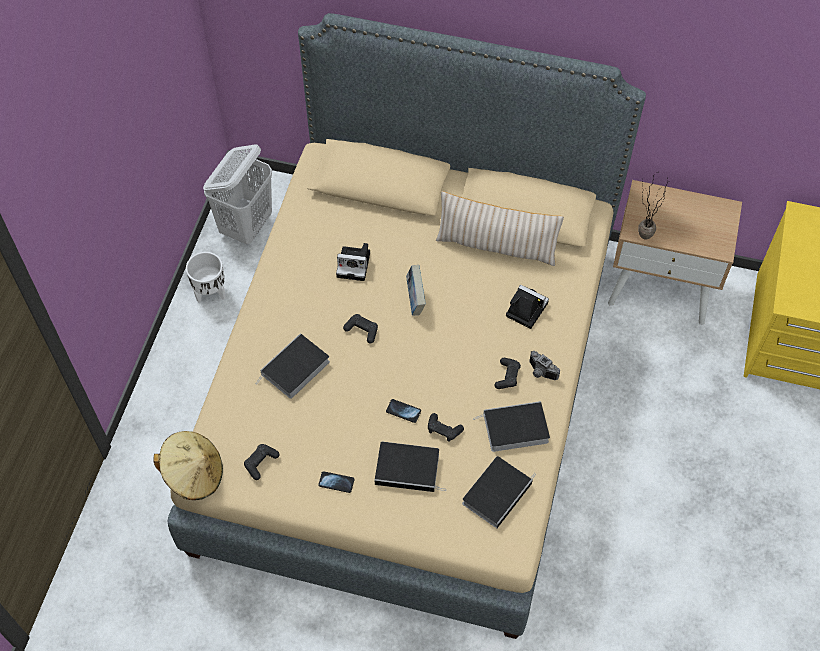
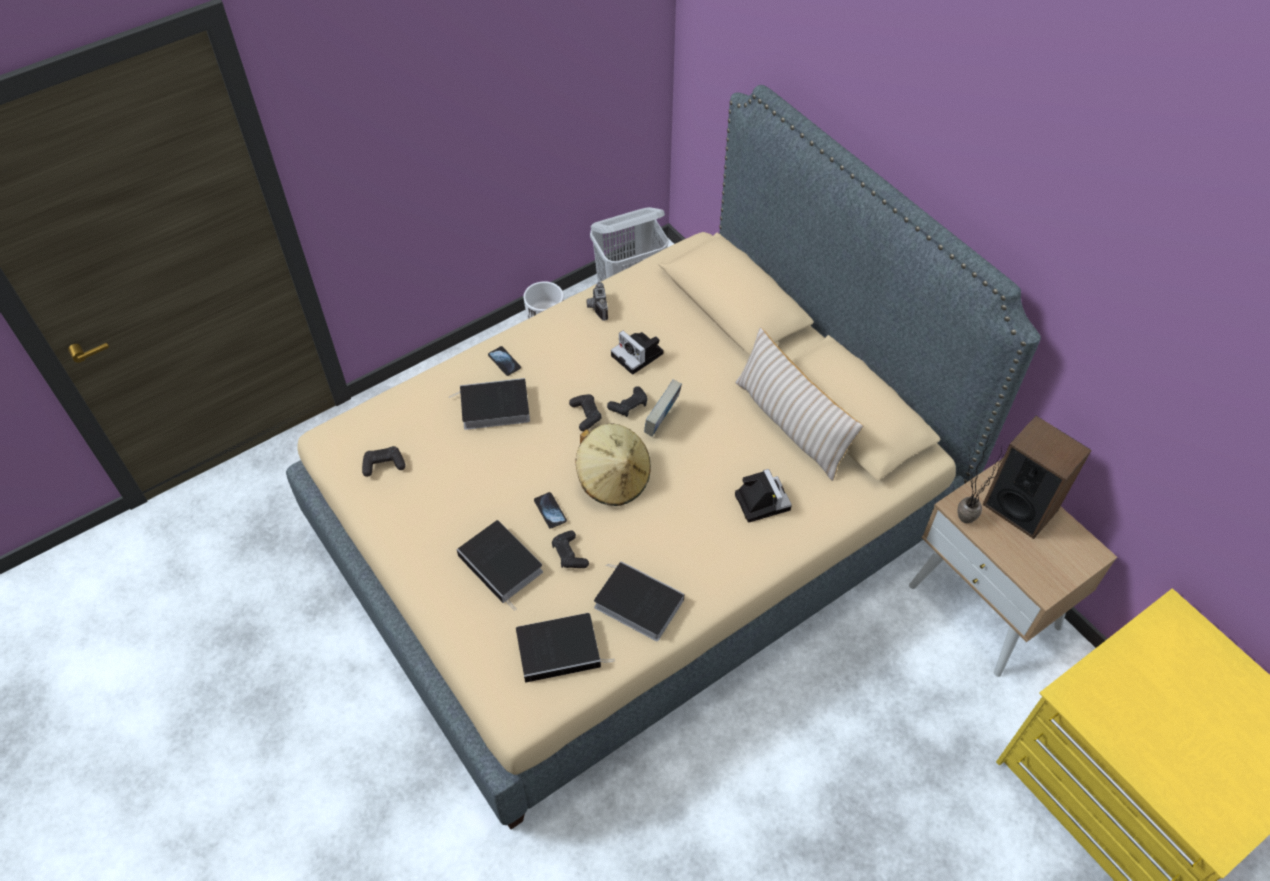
camera: 40 degrees right, 5 degrees down
(194, 474) = (324, 435): beige hat -> beige hat (613, 479)
(336, 482) = (428, 529): phone -> phone (504, 361)
(507, 376) = (680, 550): black game controller -> black game controller (629, 406)
(540, 372) = (716, 570): camera -> camera (596, 307)
(667, 207) = (1020, 507): none -> speaker

